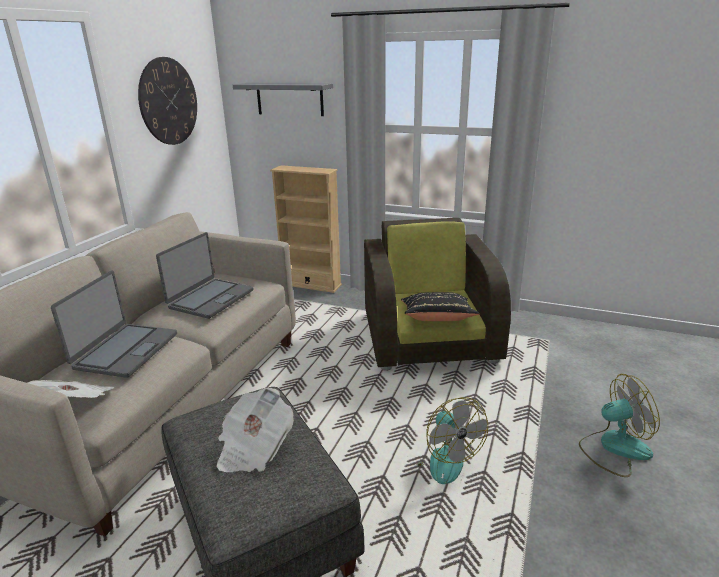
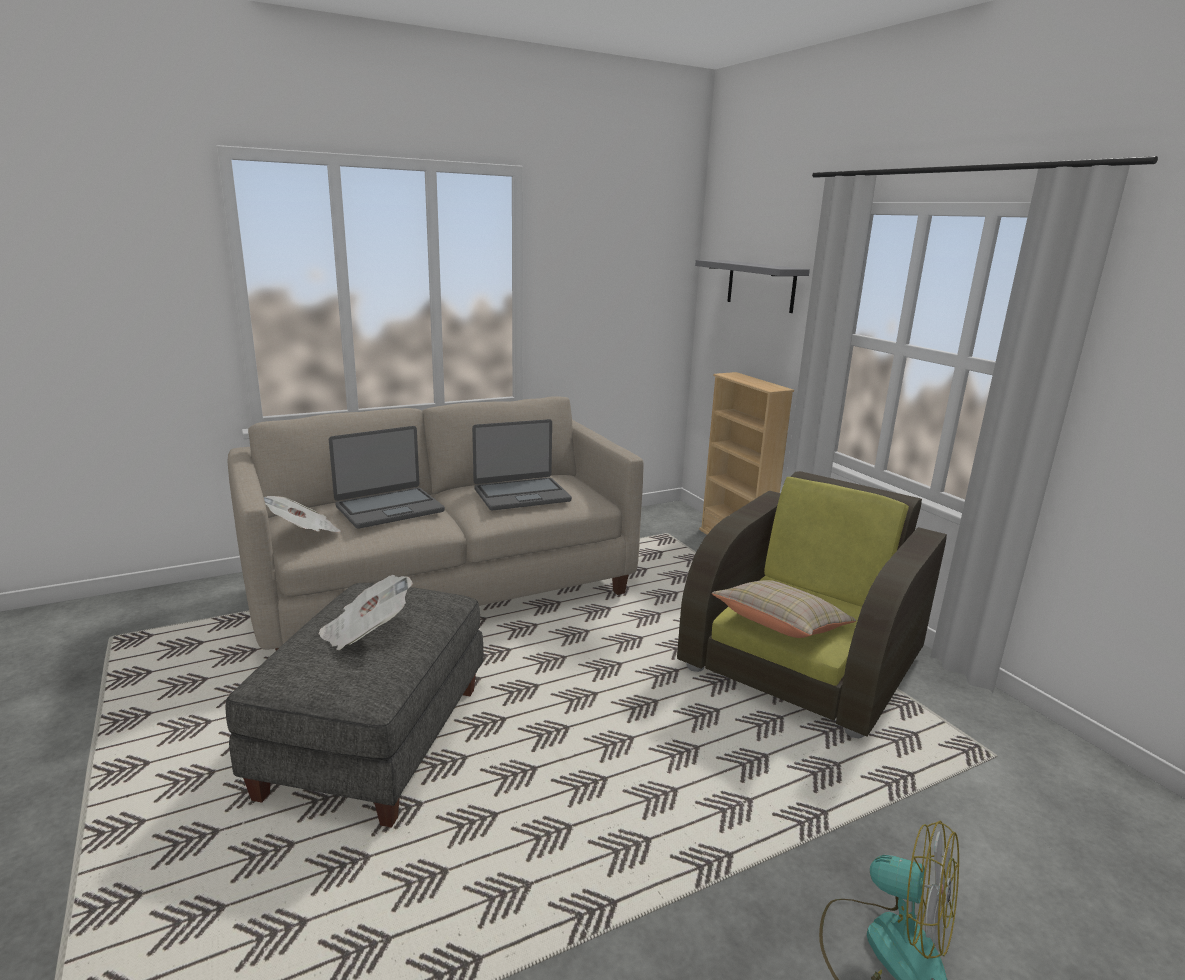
camera: 40 degrees right, 5 degrees down
(168, 101) = (608, 271): wall clock -> none
(437, 319) = (781, 628): black pillow -> beige pillow
(440, 458) = (619, 792): fan -> none

